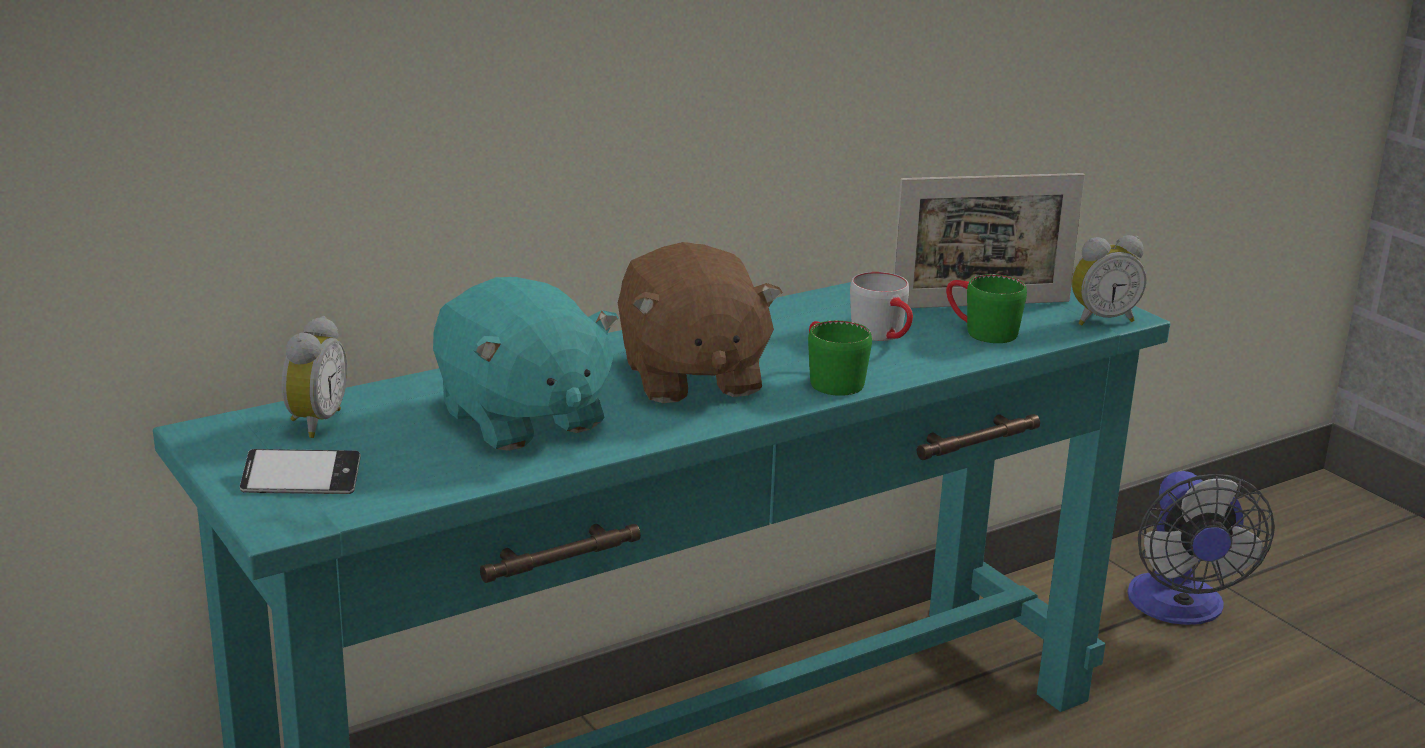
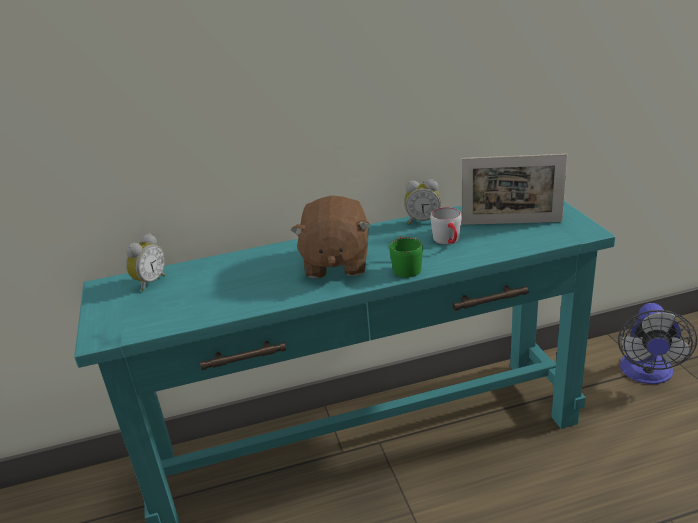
camera: 20 degrees right, 5 degrees up
(301, 481) = (122, 316): phone -> none
(521, 419) = (241, 285): turquoise plush toy -> none
(980, 330) = (502, 239): green mug -> none
(1101, 319) = (574, 233): alarm clock -> alarm clock (422, 221)

